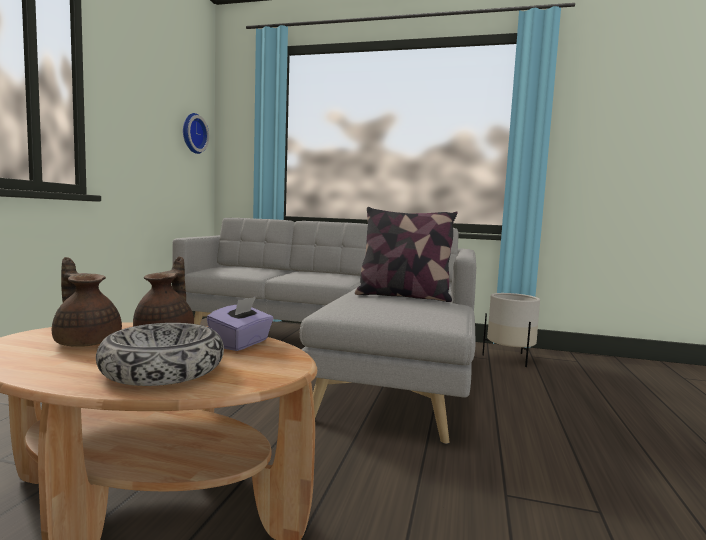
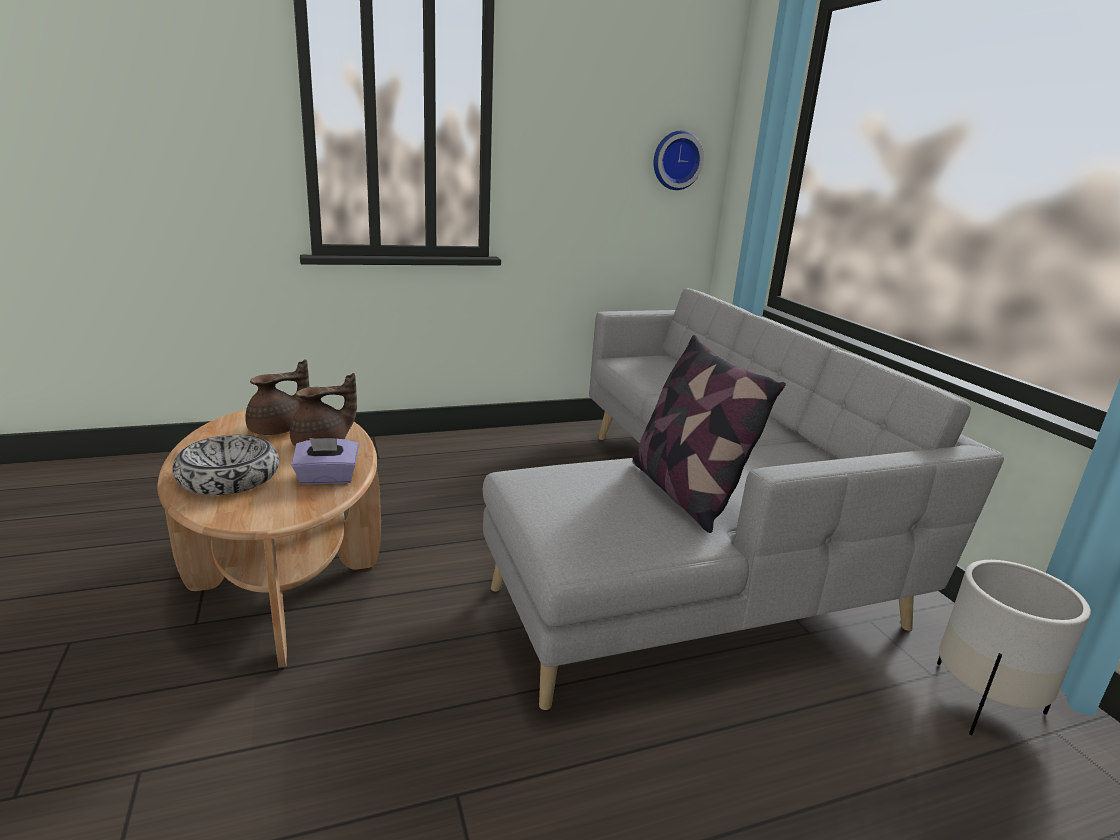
camera: 55 degrees right, 15 degrees up
(87, 341) = (278, 430): brown teapot -> brown teapot turned 45 degrees clockwise

